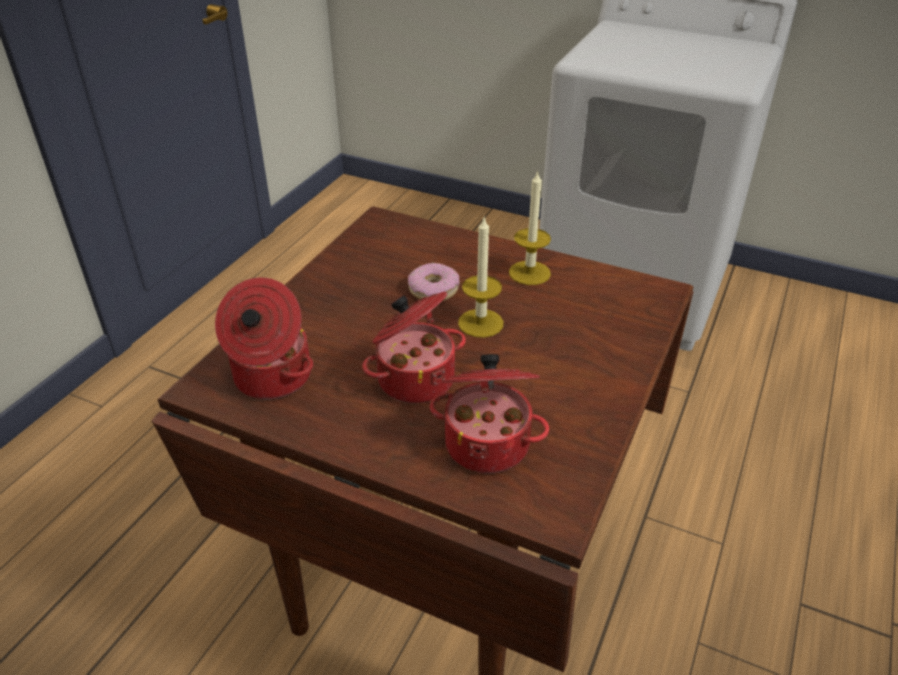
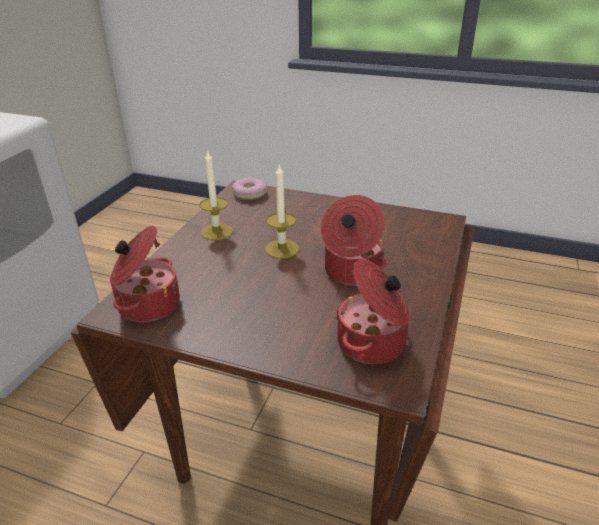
camera: 95 degrees left, 5 degrees down
(433, 290) = (239, 272): donut -> donut (249, 193)
(488, 443) = (401, 241): cooking pot -> cooking pot (147, 304)

